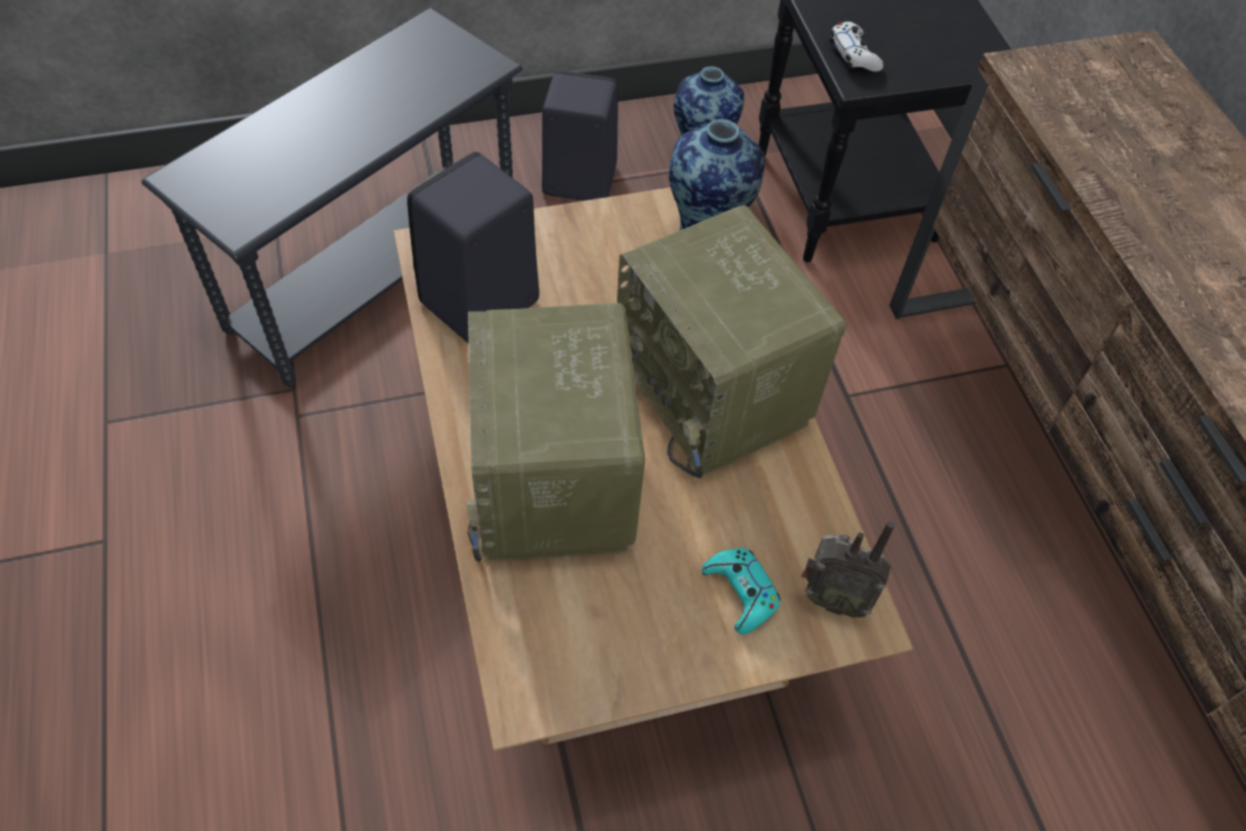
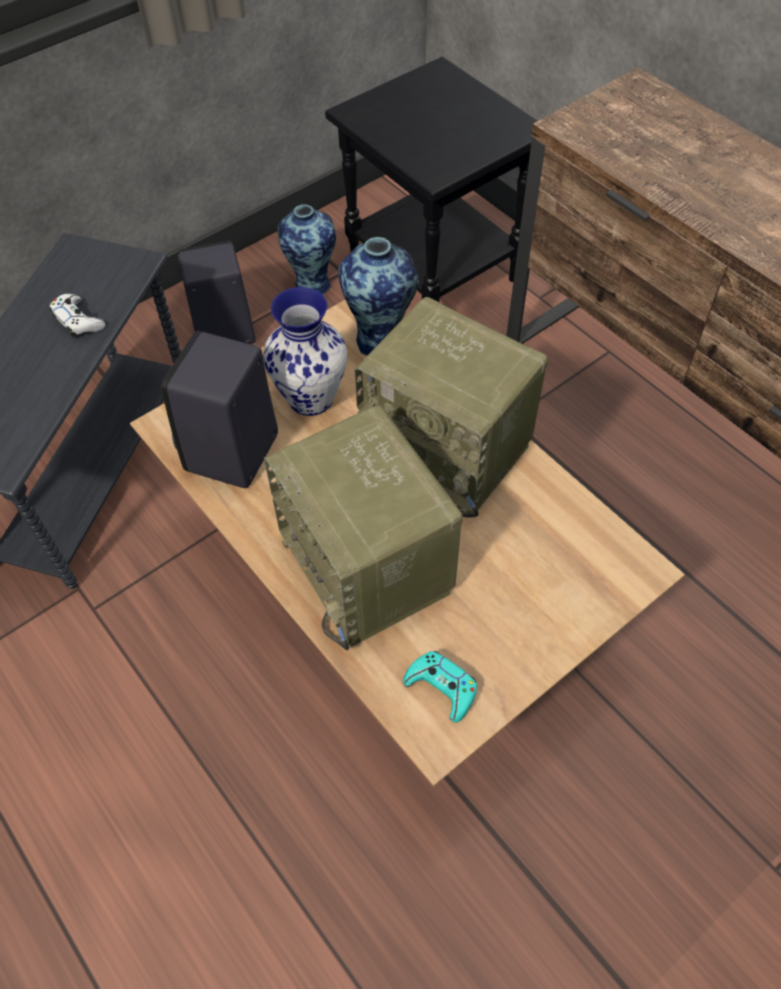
camera: 20 degrees left, 0 degrees up
(594, 278) = (311, 399): none -> vase
(740, 593) = (547, 588): turquoise game controller -> turquoise game controller (441, 688)
(832, 598) = (612, 563): radio -> none
(853, 54) = (422, 157): white game controller -> white game controller (78, 321)

